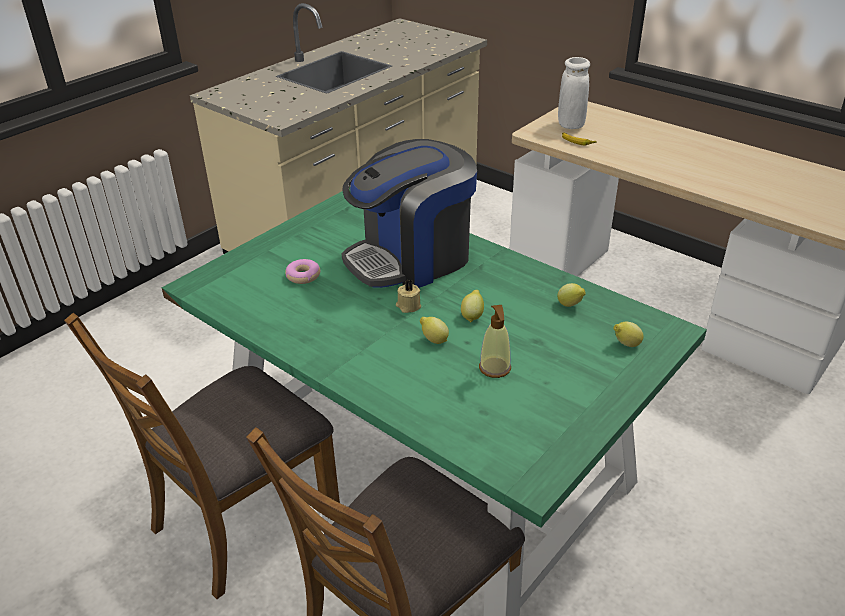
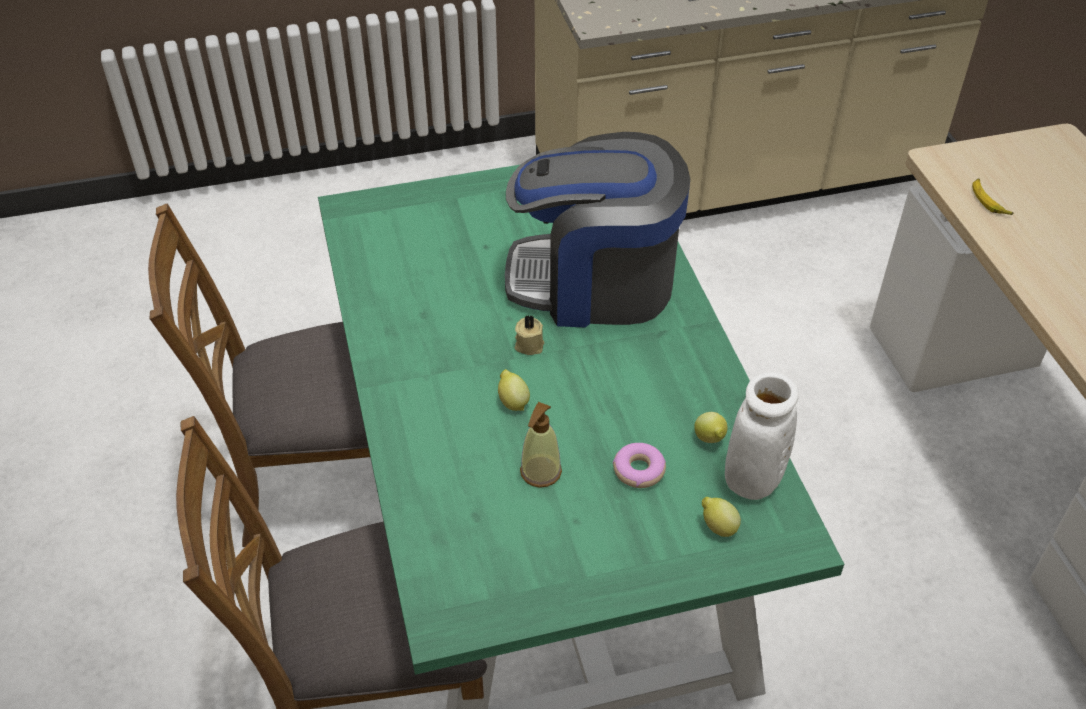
camera: 35 degrees right, 10 degrees up
(303, 276) = (460, 250): donut -> donut (639, 470)
(472, 316) = (584, 394): lemon -> none
(570, 125) = (1010, 169): white vase -> white vase (752, 479)

